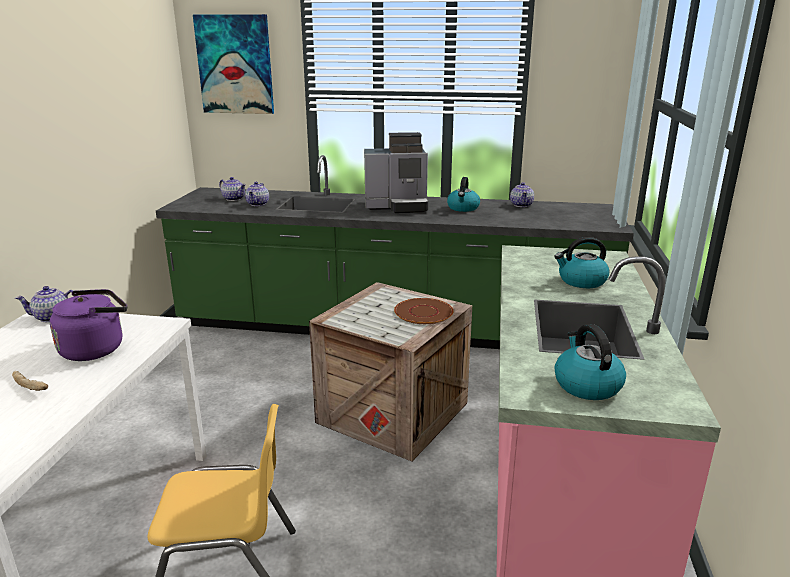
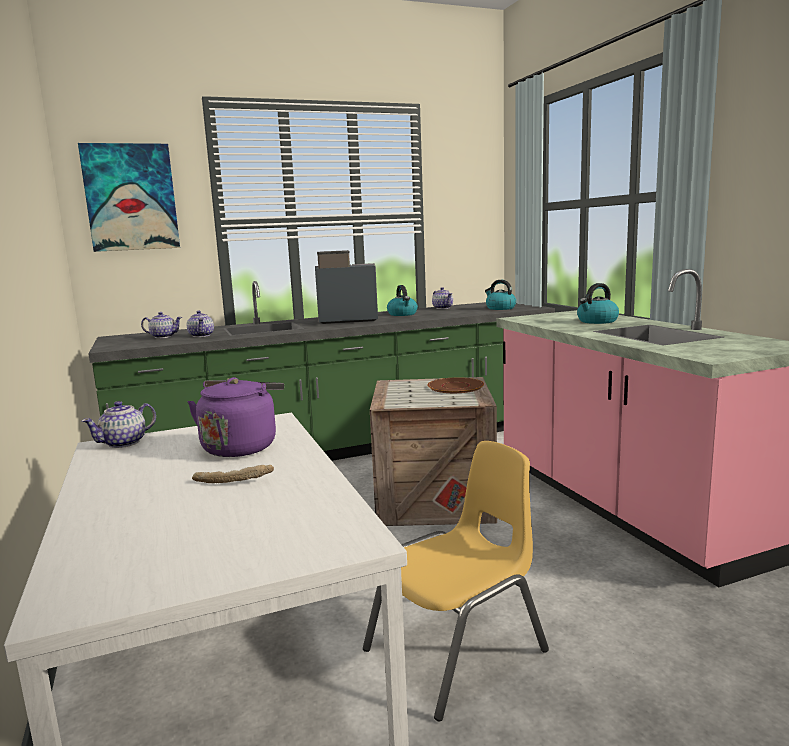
camera: 30 degrees left, 10 degrees down
(398, 206) = (345, 320): coffee machine -> coffee machine turned 150 degrees counterclockwise
(586, 385) = (728, 349): kettle -> kettle (500, 308)

